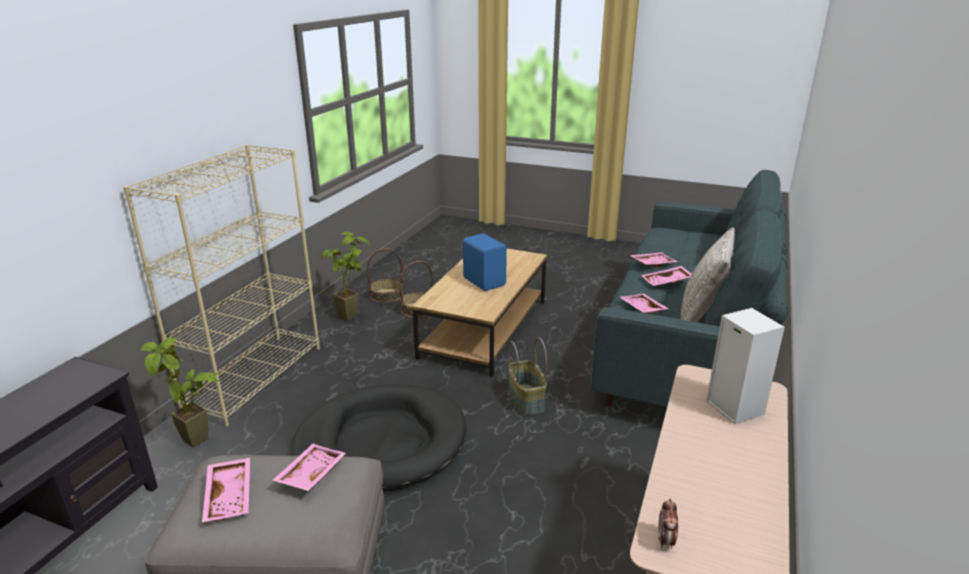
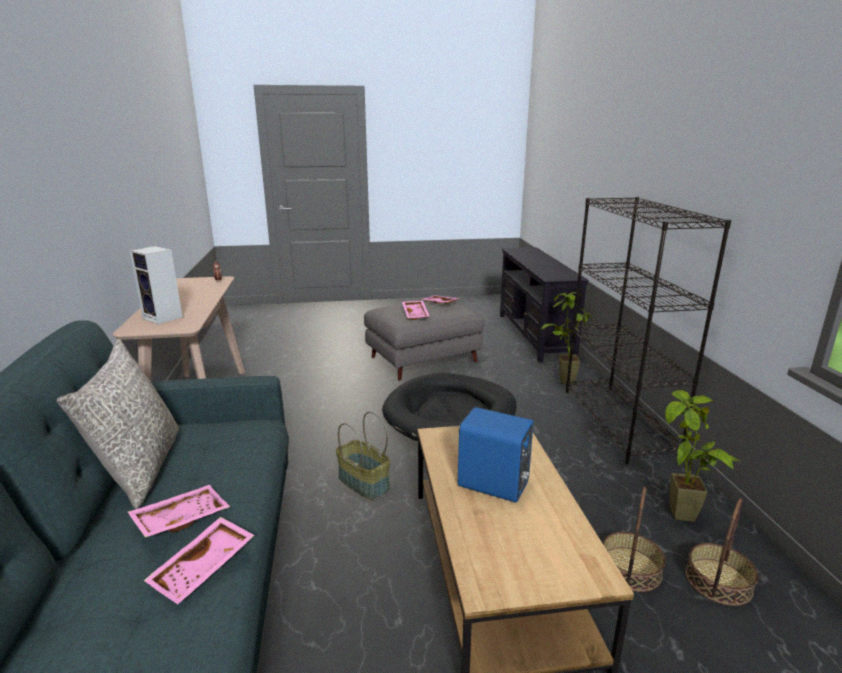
camera: 150 degrees right, 5 degrees down
(255, 377) = (618, 422): beige bookcase -> black bookcase
(641, 309) = (229, 450): pink tray -> none

